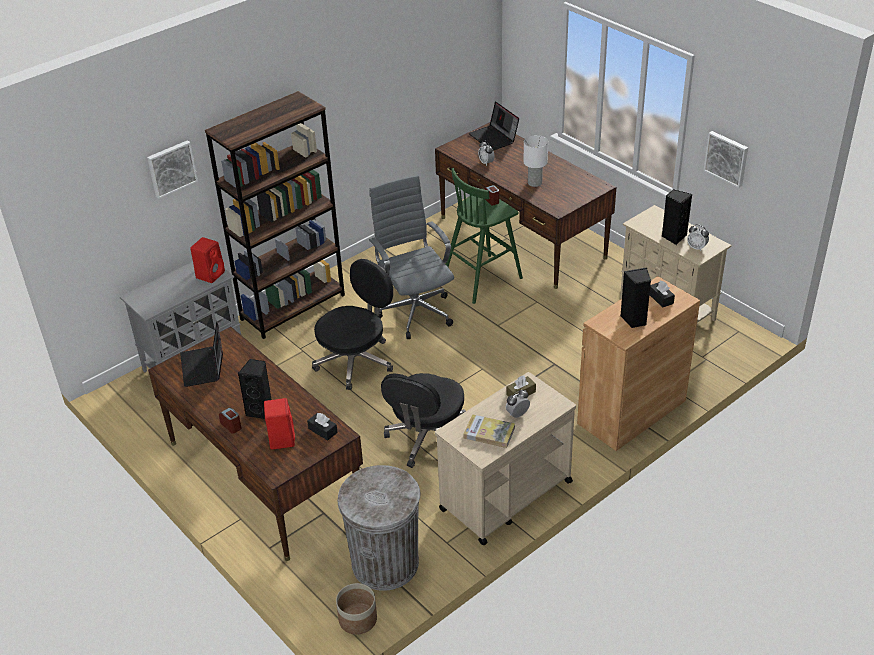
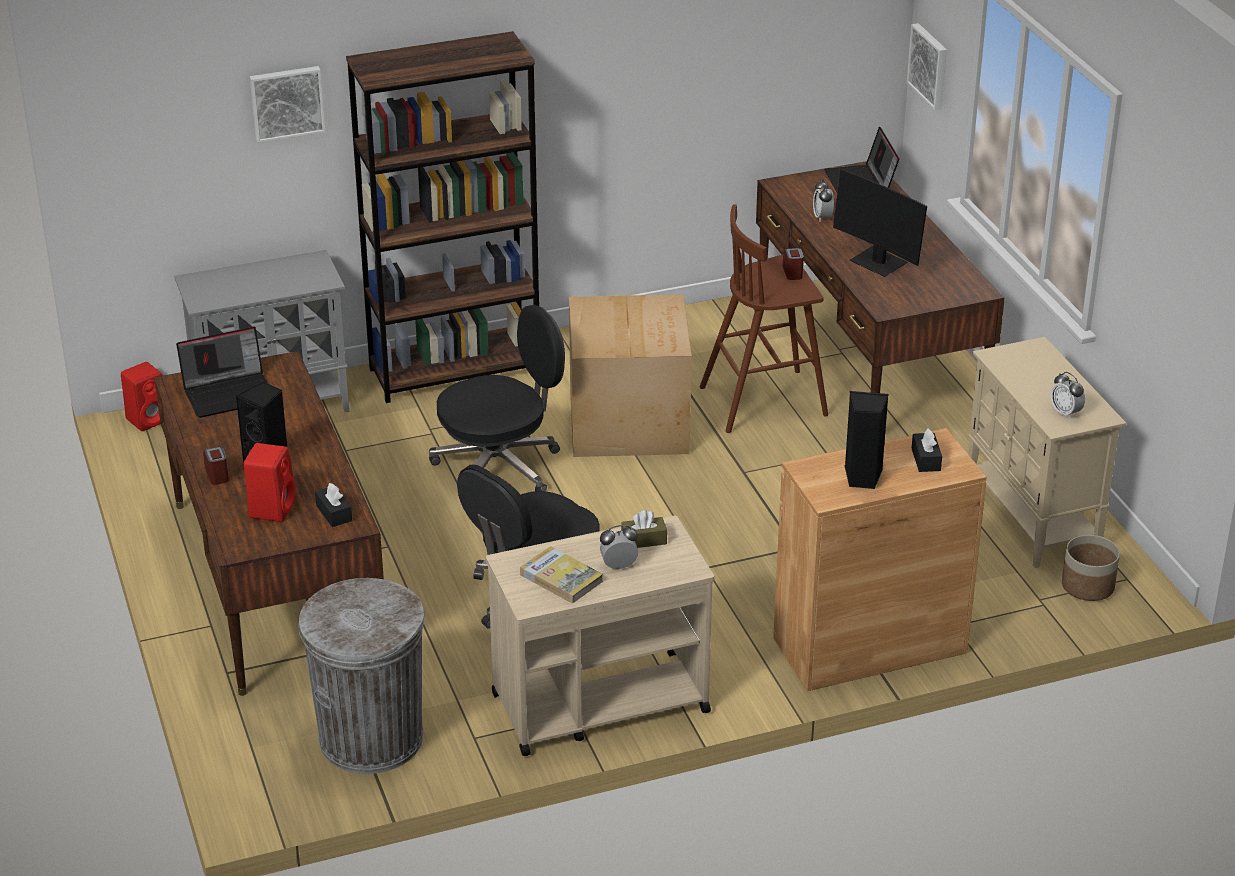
camera: 20 degrees right, 5 degrees down
(204, 367) = (230, 393): laptop -> laptop turned 120 degrees counterclockwise
(210, 274) = (314, 276): red speaker -> red speaker (149, 419)
(357, 619) = (289, 795): planter -> planter (1087, 586)
(415, 311) = (630, 421): grey office chair -> cardboard box
(483, 278) = (766, 401): green stool -> brown stool
(535, 183) = (878, 263): white table lamp -> monitor
(673, 237) = (1040, 389): black speaker -> none
(727, 158) = (1147, 276): picture -> picture (930, 65)

